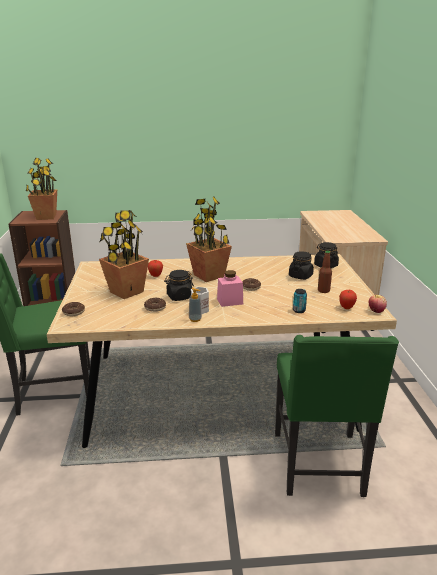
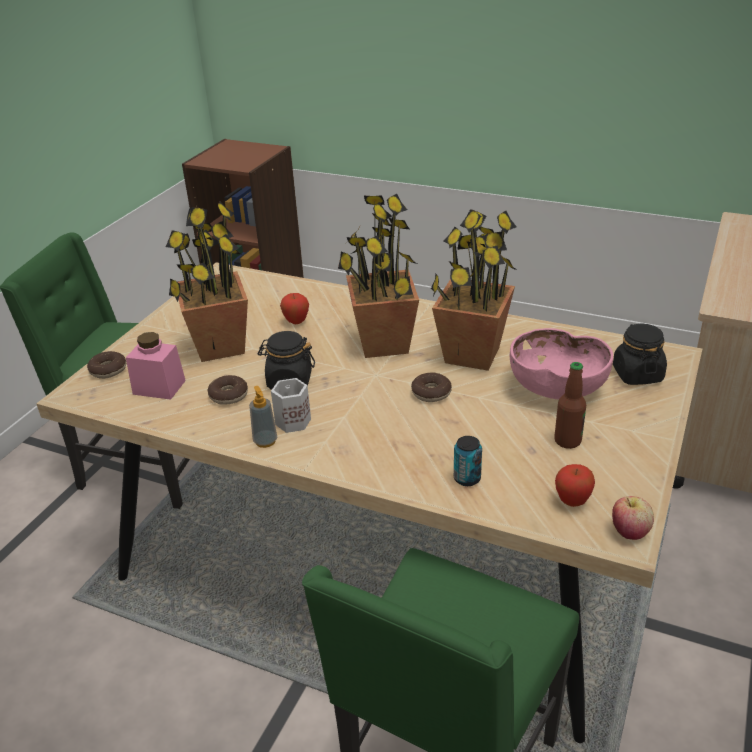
camera: 30 degrees right, 10 degrees up
(46, 217) = (245, 157): potted plant -> potted plant (471, 355)
(230, 301) = (362, 416): pink jar -> pink jar (159, 387)
(300, 276) = (556, 389): black jar -> pink bowl

